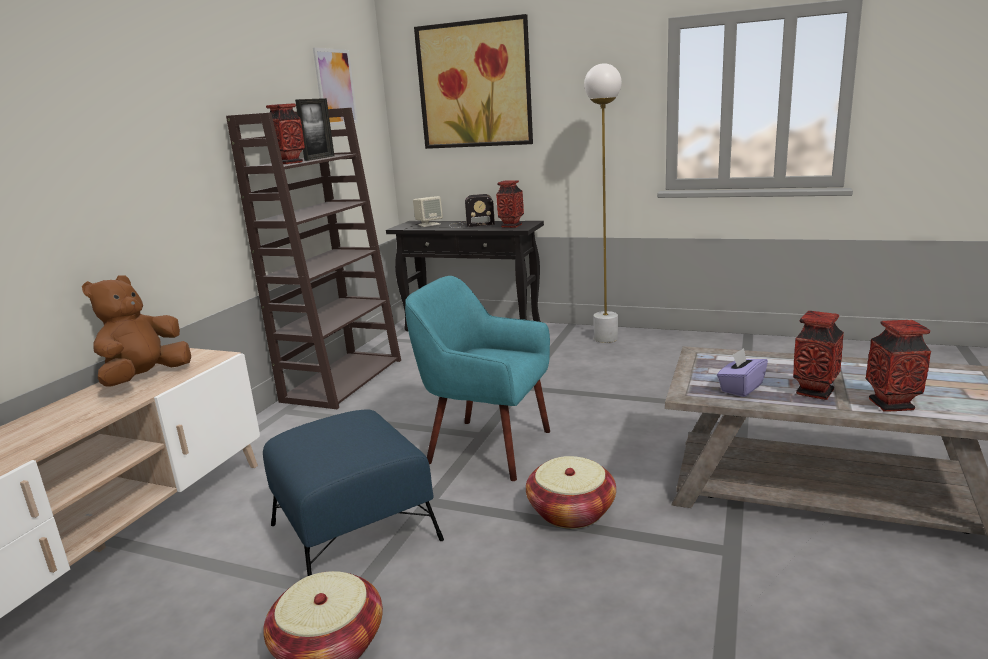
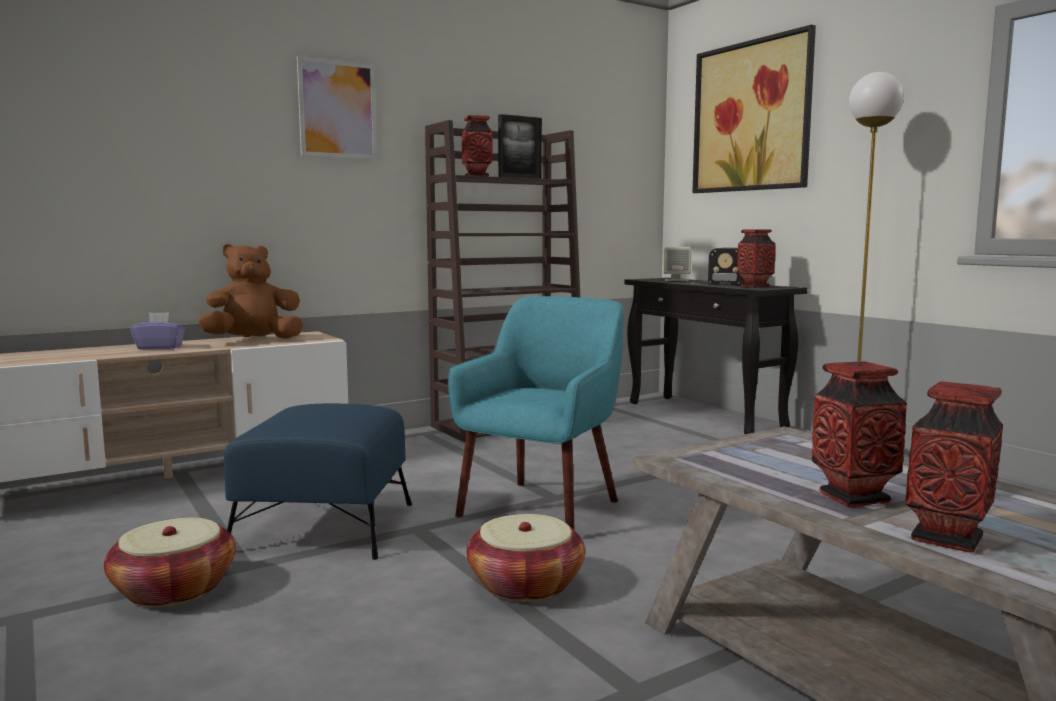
camera: 35 degrees right, 10 degrees down
(335, 87) = (585, 116): picture -> picture (337, 109)
(487, 447) = (542, 508): turquoise armchair -> turquoise armchair turned 60 degrees clockwise
(741, 388) = (757, 469): purple tissue box -> purple tissue box (160, 347)

